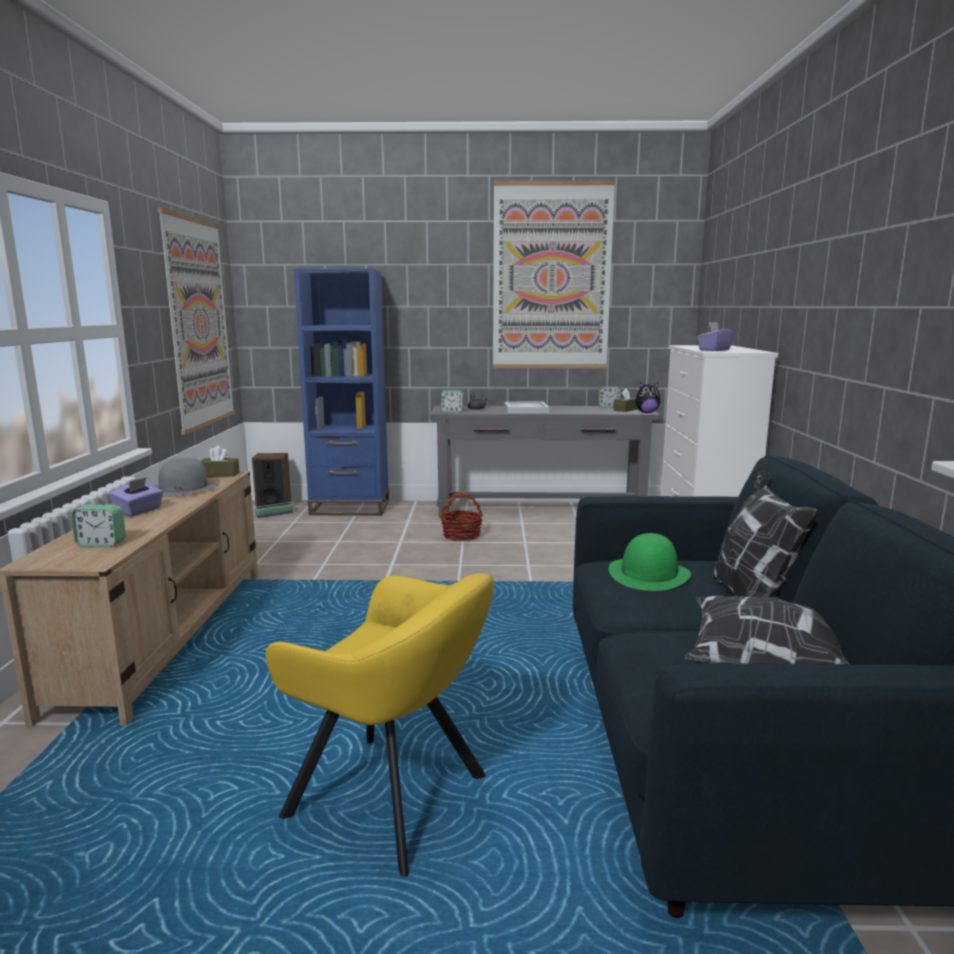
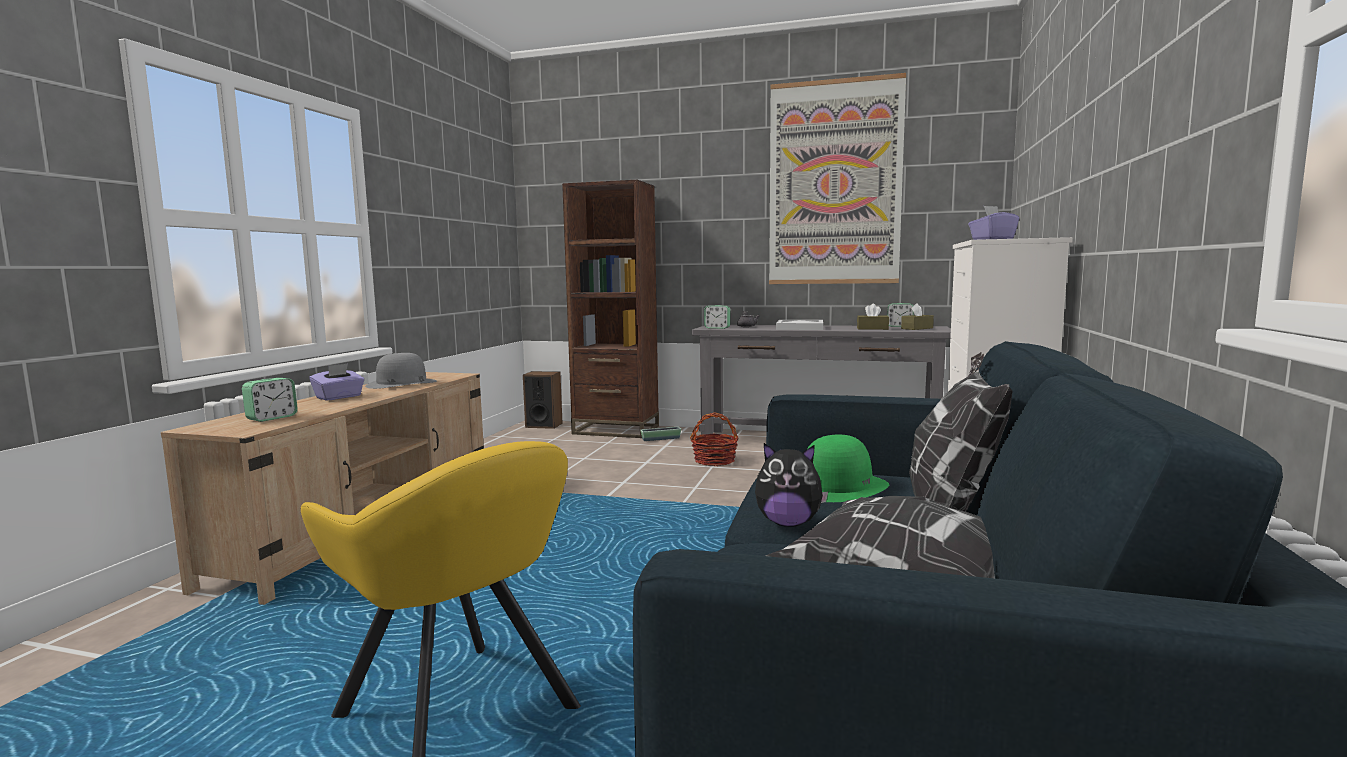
camera: 15 degrees right, 5 degrees down
(101, 543) = (272, 418): alarm clock -> alarm clock turned 75 degrees counterclockwise
(199, 323) = (469, 237): picture -> none
(219, 474) = (448, 375): brown tissue box -> brown tissue box (872, 328)
(274, 514) = (539, 432): planter -> planter (661, 439)
(350, 508) = (616, 430): blue bookcase -> brown bookcase
(646, 412) = (939, 330): plush toy -> plush toy (788, 523)

